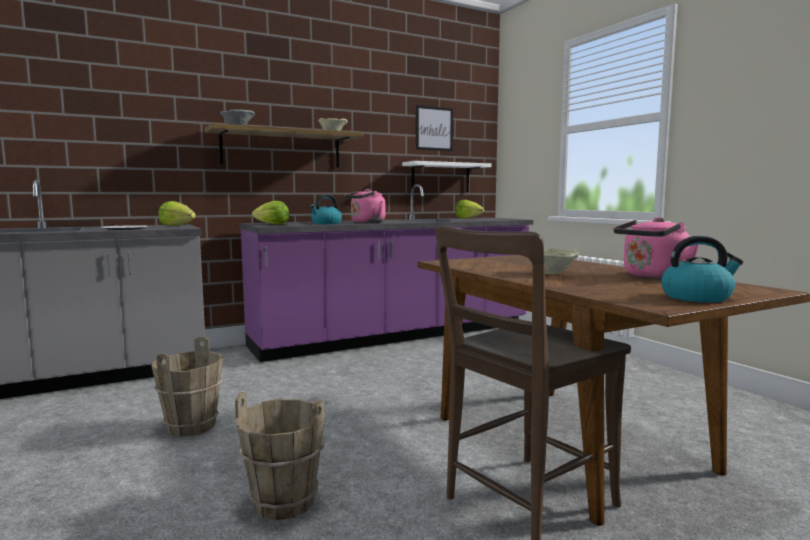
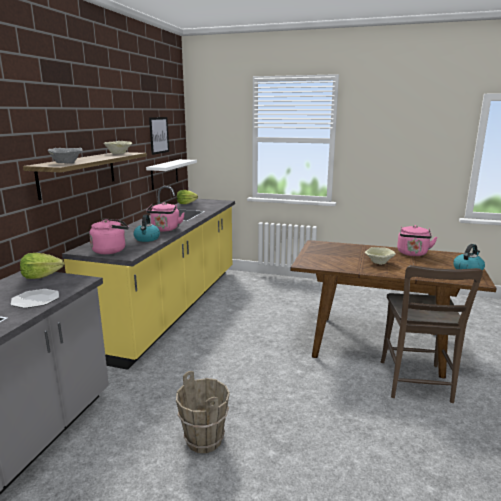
camera: 45 degrees left, 10 degrees up
(272, 224) = (111, 250): lettuce -> pink kettle
(284, 501) = (348, 444): brown bucket -> none
(395, 336) = (173, 307): purple counter -> yellow counter

